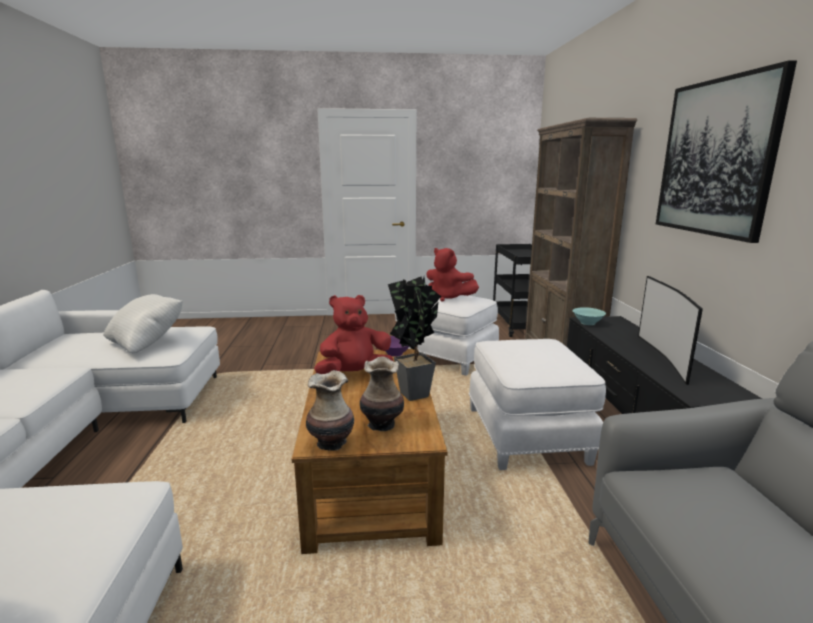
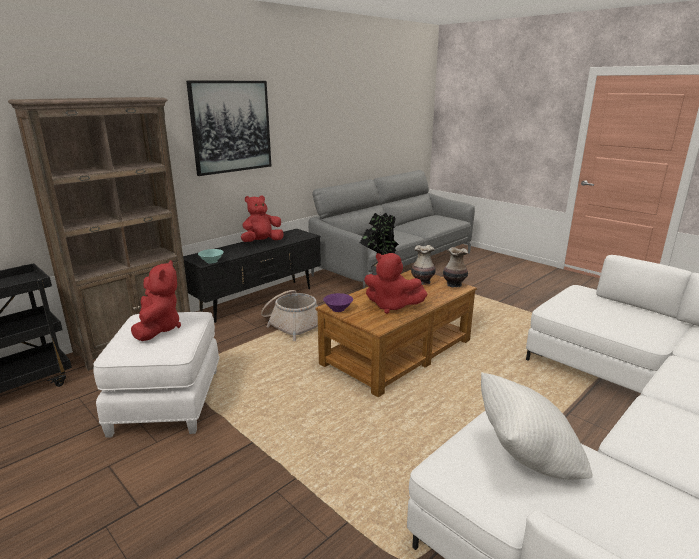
camera: 130 degrees left, 5 degrees up
(528, 434) = (292, 324): white ottoman -> basket
(665, 357) = (262, 242): television -> red plush toy

